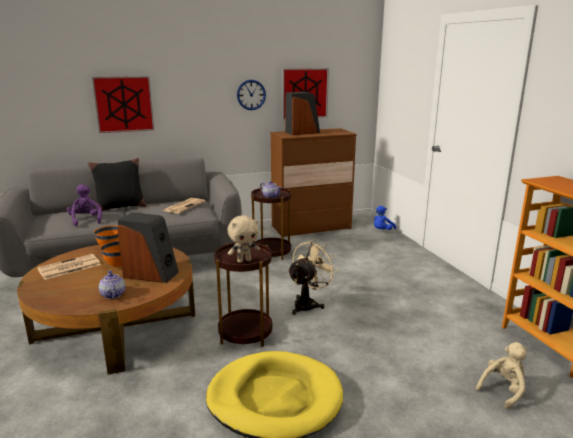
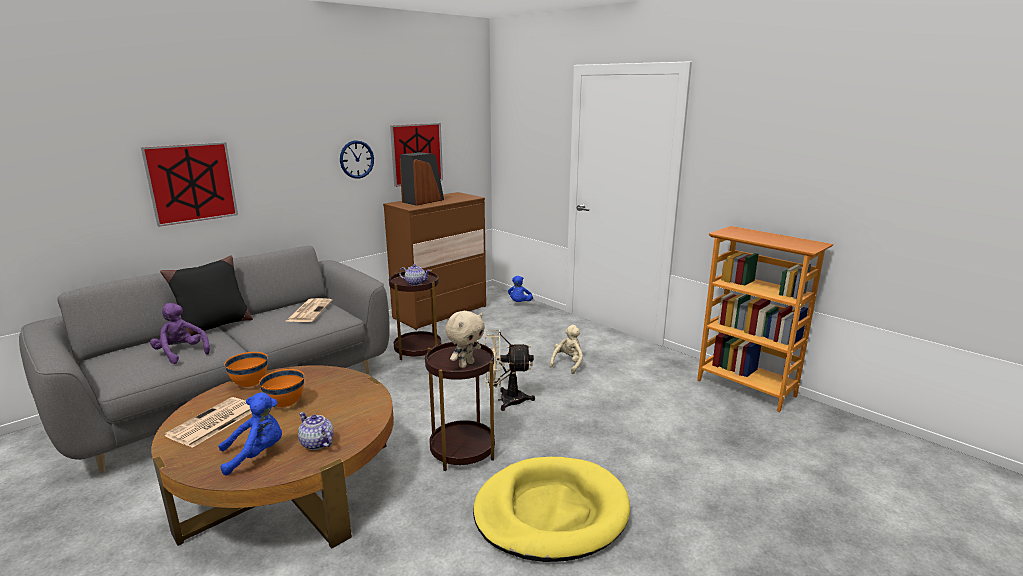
camera: 25 degrees left, 0 degrees up
(73, 293) = (256, 454): none -> blue plush toy
(151, 274) = (341, 405): speaker -> none
(308, 304) = (505, 400): beige fan -> beige fan turned 105 degrees counterclockwise
(503, 390) = (739, 438): beige plush toy -> beige plush toy (568, 364)

